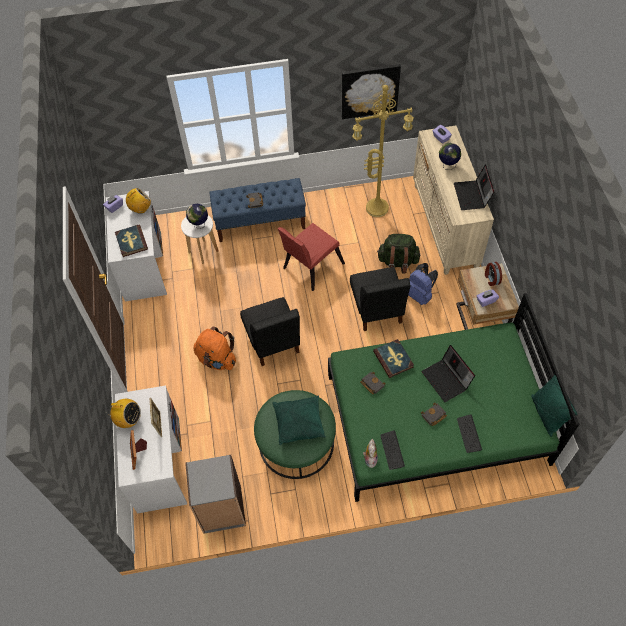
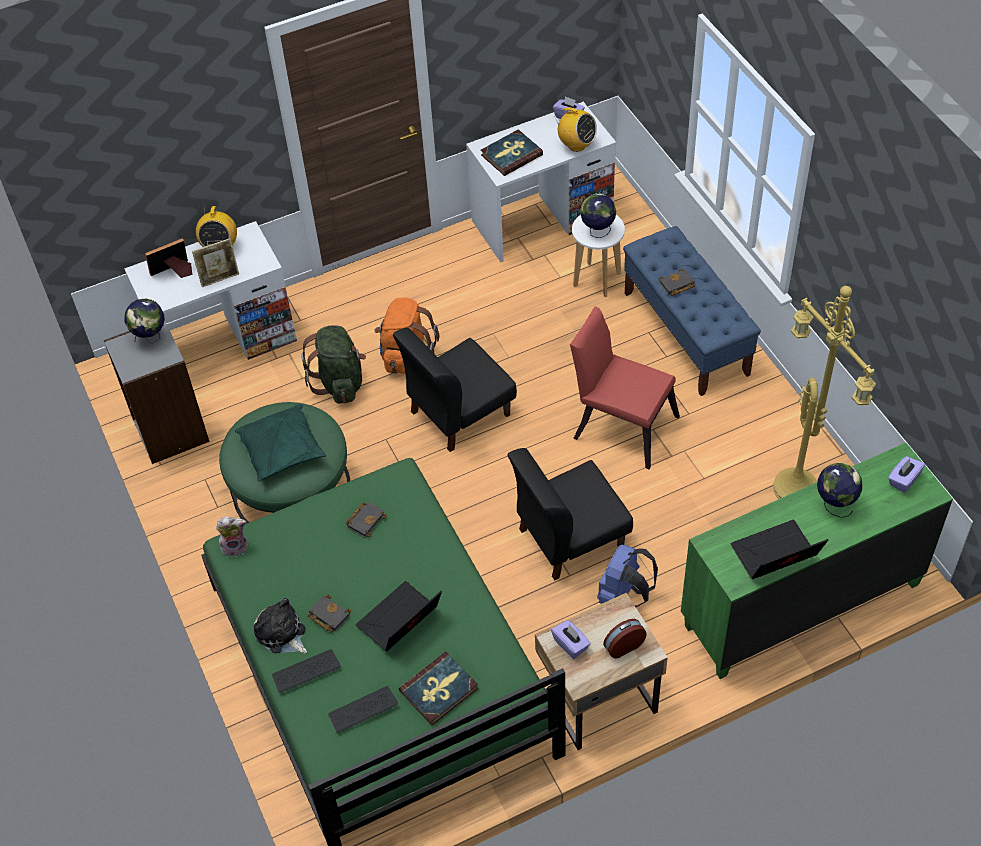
camera: 75 degrees right, 5 degrees down
(200, 473) = (151, 338): none -> globe
(369, 91) = (885, 302): picture -> none
(392, 450) = (255, 571): keyboard -> keyboard (363, 710)
(393, 359) = (419, 539): book -> book (439, 690)
(397, 262) = (683, 546): green backpack -> green backpack (340, 382)
(440, 443) = (282, 634): none -> plush toy
(444, 226) = (800, 604): beige dresser -> green dresser
(546, 414) = (372, 786): green pillow -> none

